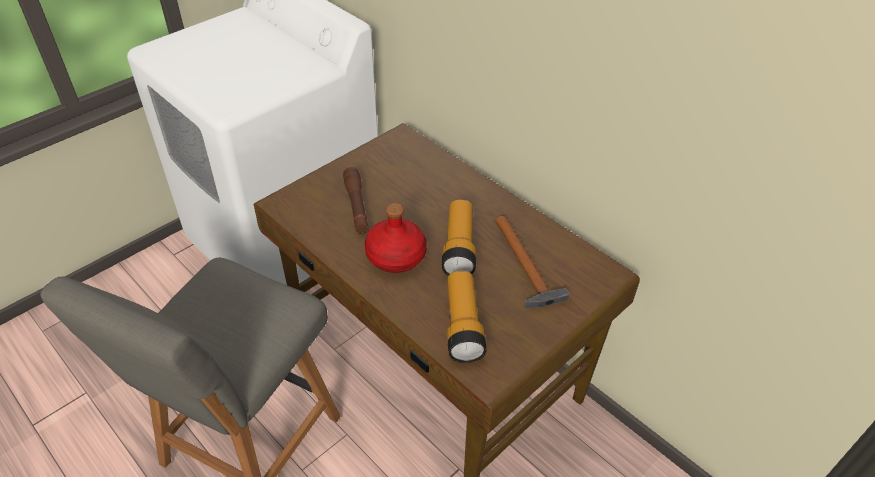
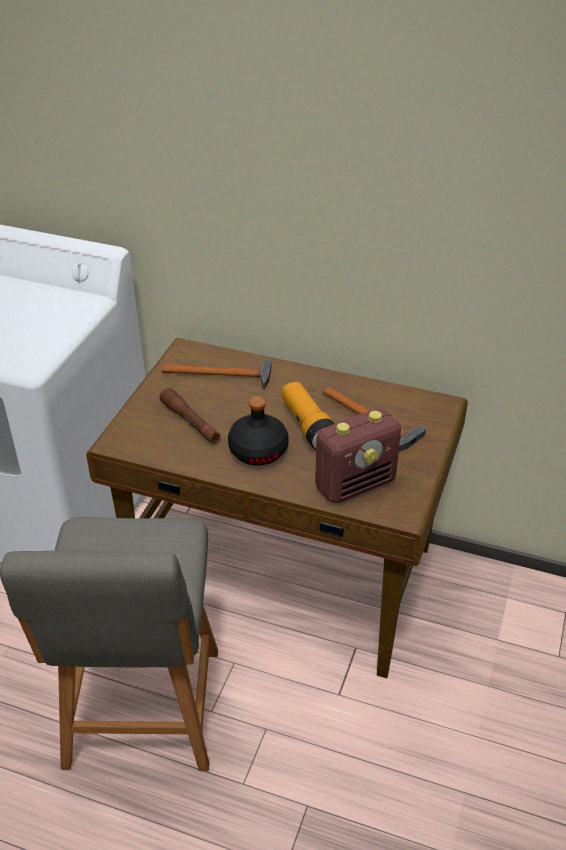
camera: 25 degrees left, 5 degrees down
(396, 256) = (258, 450): red bottle -> black bottle
(417, 171) = (222, 375): none -> hammer
(462, 325) = (355, 484): flashlight -> radio

